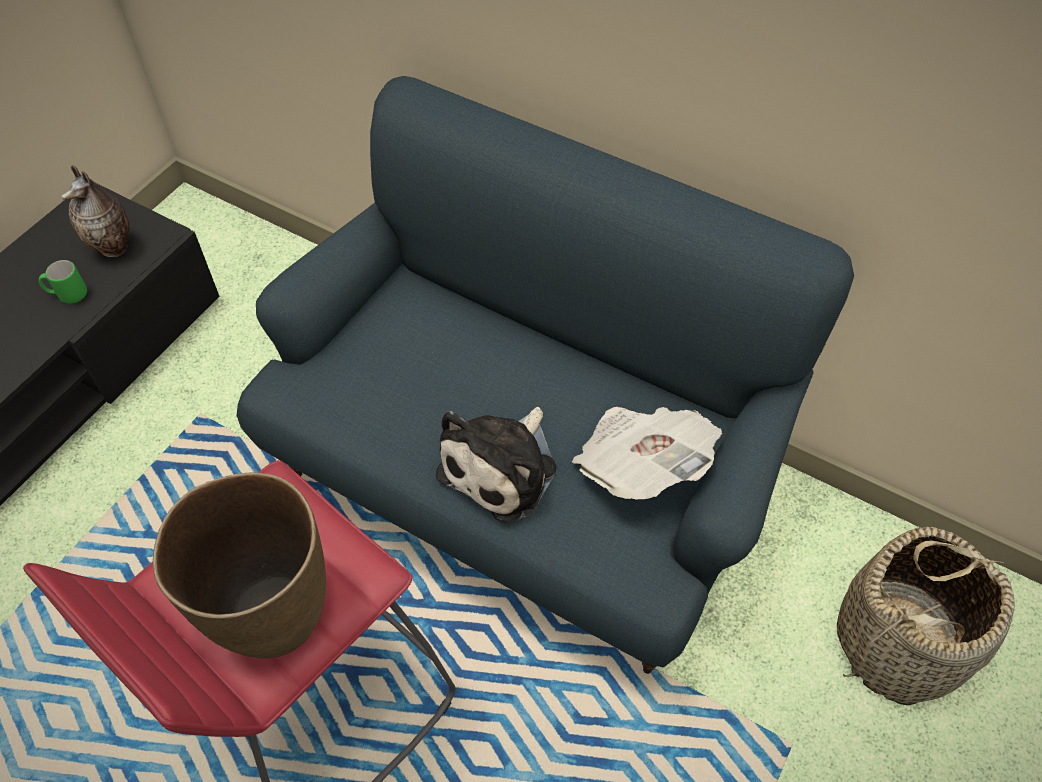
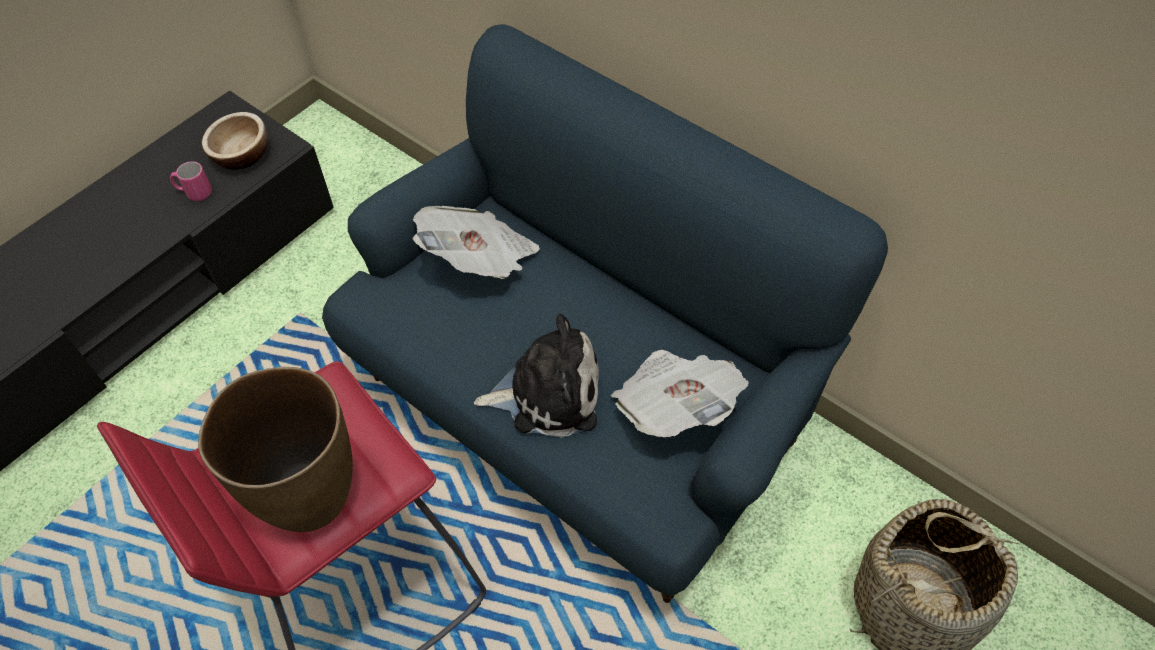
camera: 10 degrees right, 0 degrees up
(68, 295) = (195, 193): green mug -> pink mug
(115, 248) = (242, 155): vase -> bowl
(404, 333) = (480, 260): none -> newspaper
(503, 467) = (548, 393): plush toy -> plush toy turned 135 degrees counterclockwise

